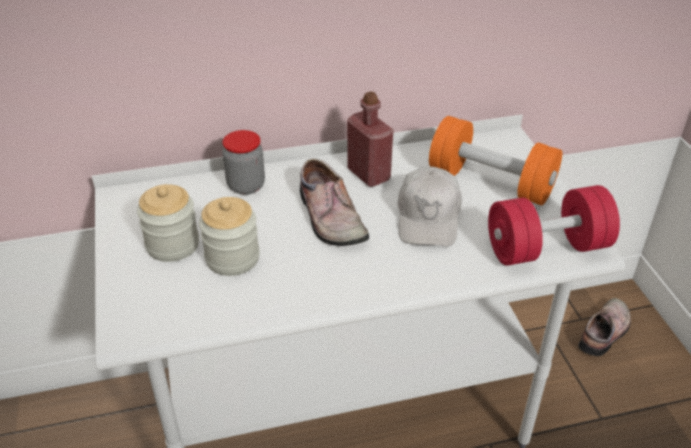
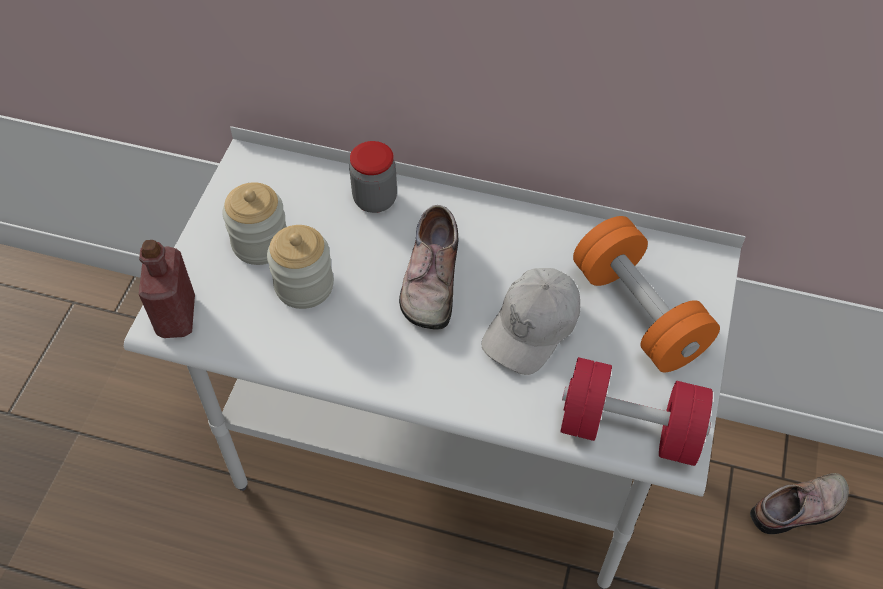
camera: 30 degrees right, 15 degrees up
(368, 174) = (510, 241): red bottle -> red bottle (176, 316)

